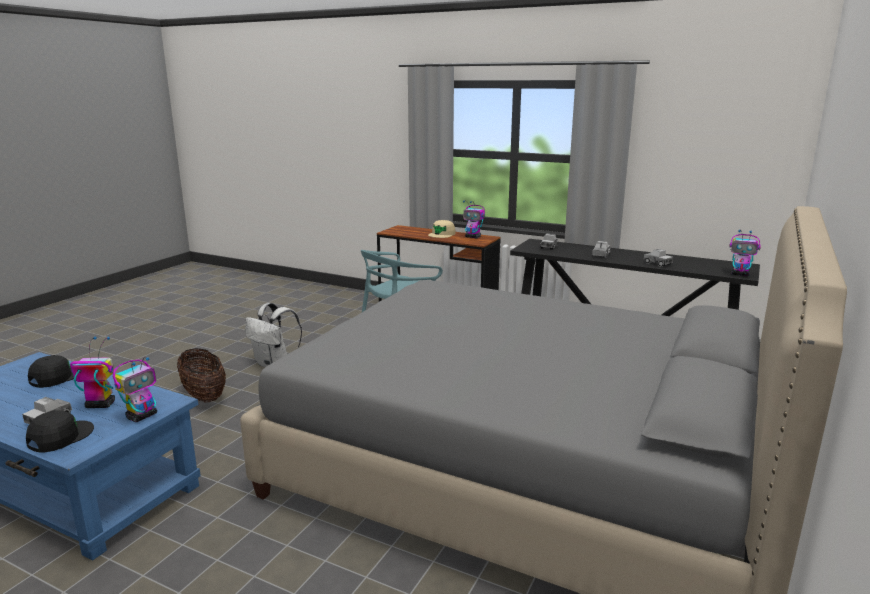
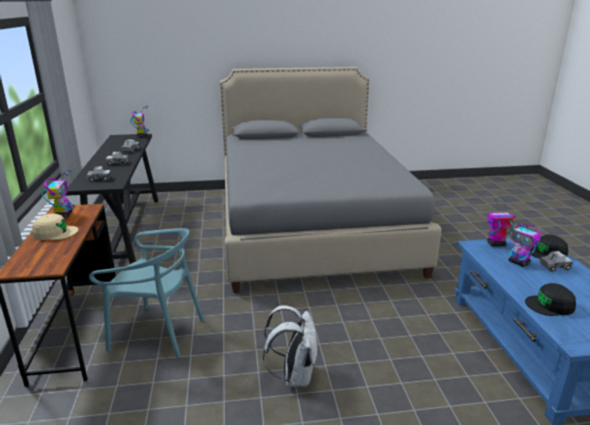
camera: 125 degrees left, 5 degrees up
(204, 396) = (393, 376): basket -> none

